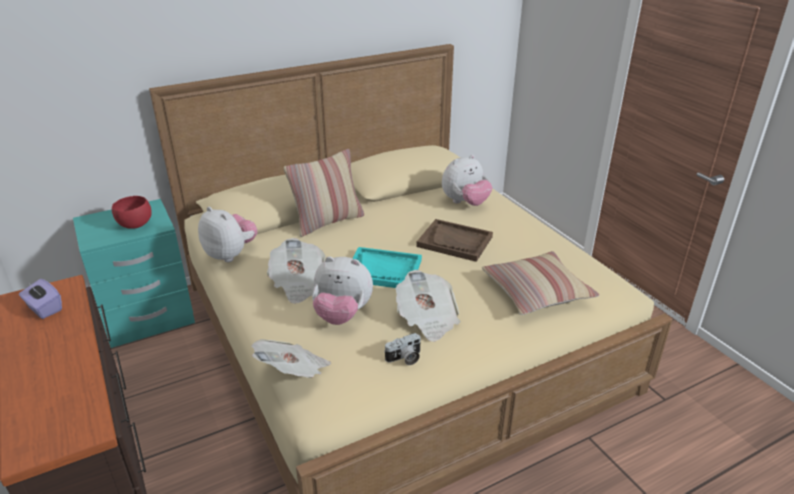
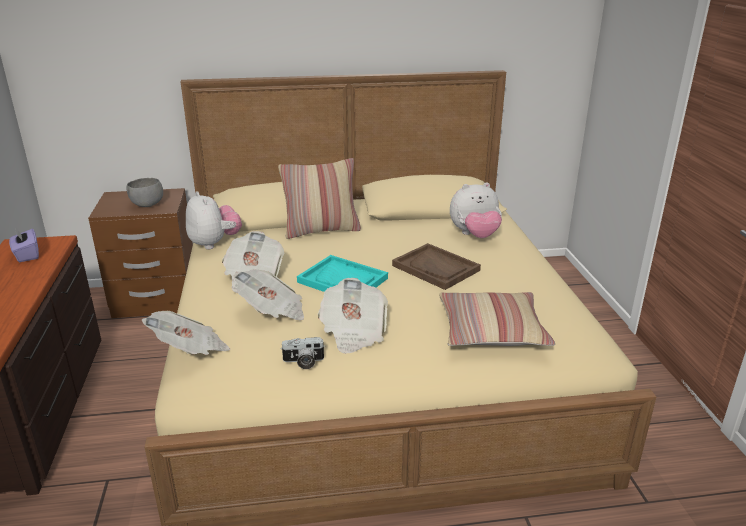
camera: 20 degrees right, 5 degrees down
(135, 225) = (147, 205): red bowl -> grey bowl
(148, 318) = (156, 300): turquoise nightstand -> brown nightstand
(342, 315) = (273, 311): plush toy -> newspaper

